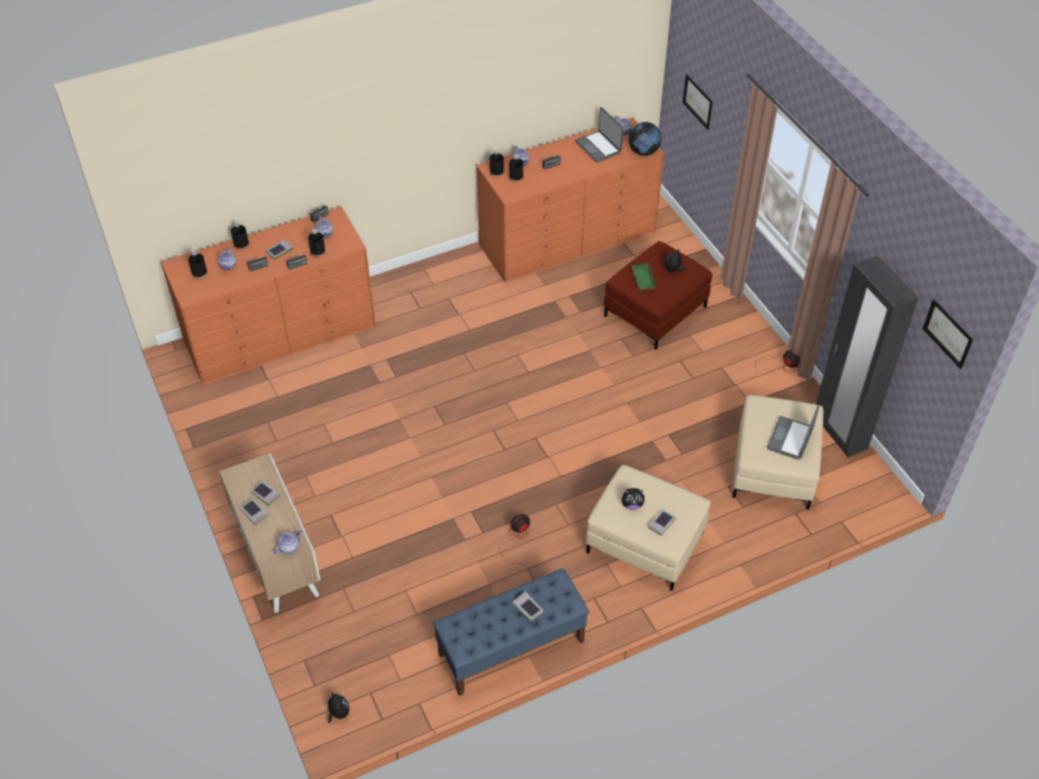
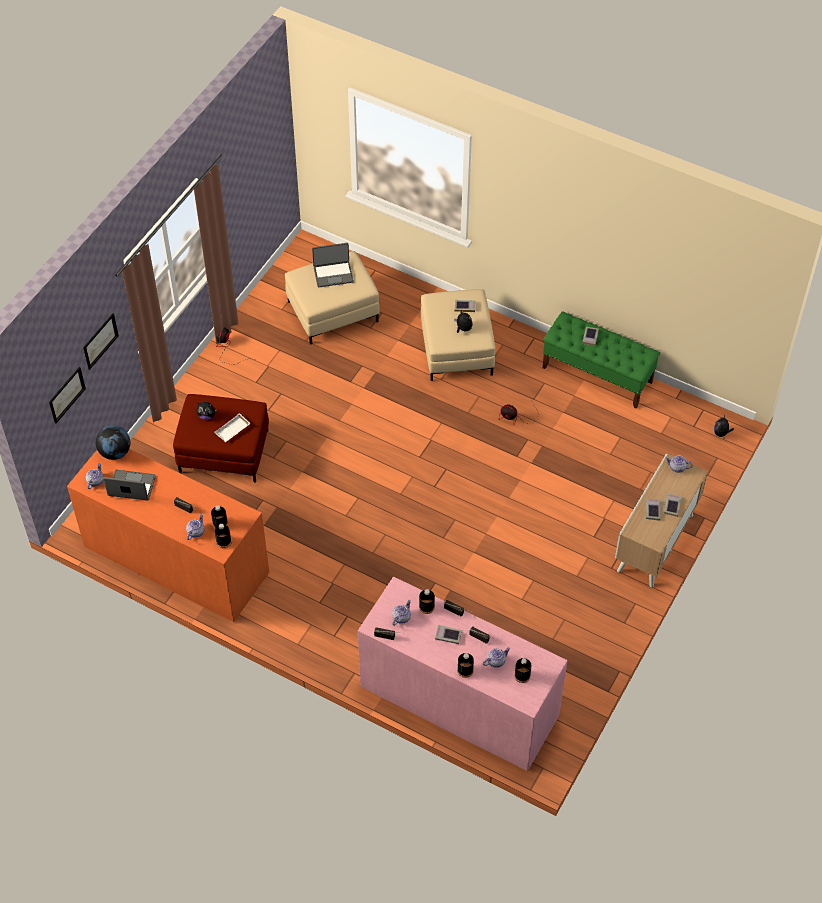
camera: 125 degrees left, 5 degrees up
(280, 333) = (459, 700): orange dresser -> pink dresser
(511, 648) = (597, 375): blue bench -> green bench
(599, 147) = (131, 487): laptop -> laptop turned 105 degrees counterclockwise
(642, 278) = (233, 431): green tray -> white tray
(839, 432) = (269, 290): black wardrobe -> none
(947, 333) = (275, 127): picture -> picture (100, 341)

